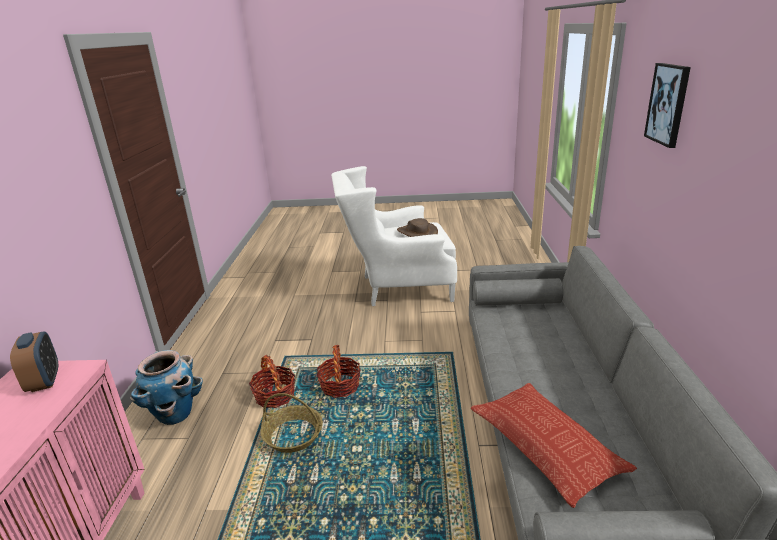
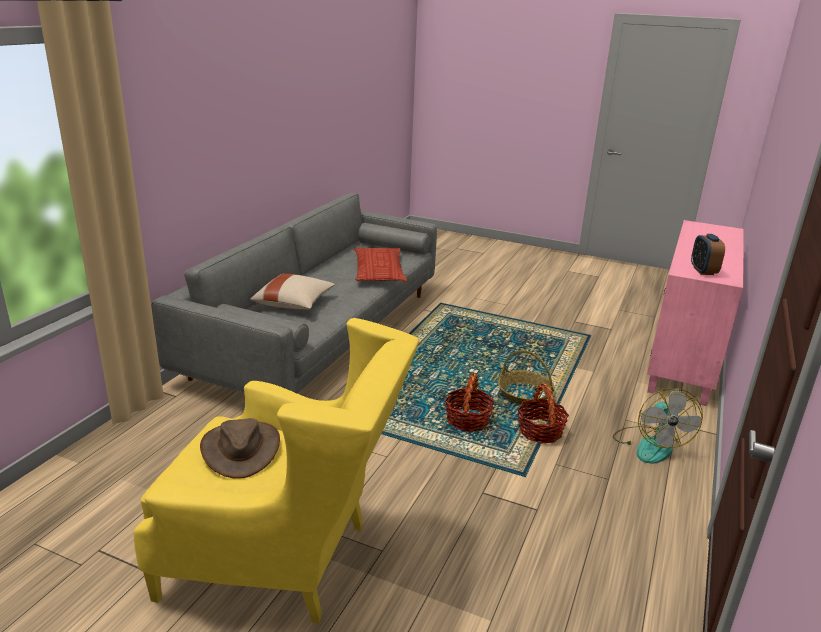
camera: 160 degrees left, 0 degrees up
(174, 415) = (650, 445): planter -> fan
(396, 287) = (286, 558): white armchair -> yellow armchair
(551, 344) = (294, 304): none -> beige pillow
(668, 104) = (183, 94): picture -> none

